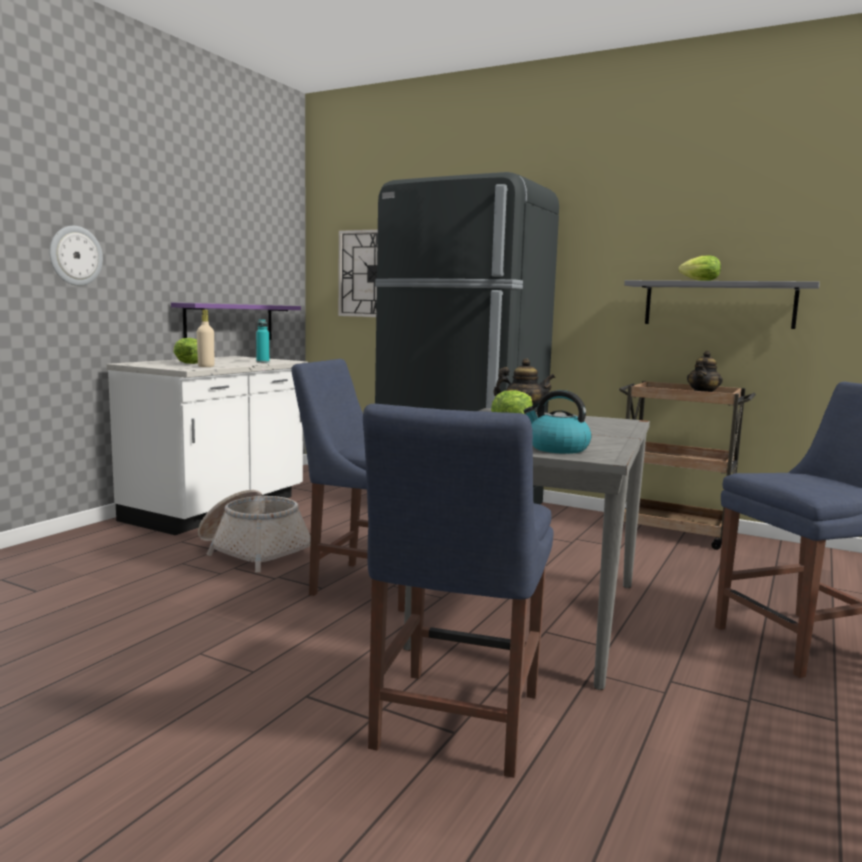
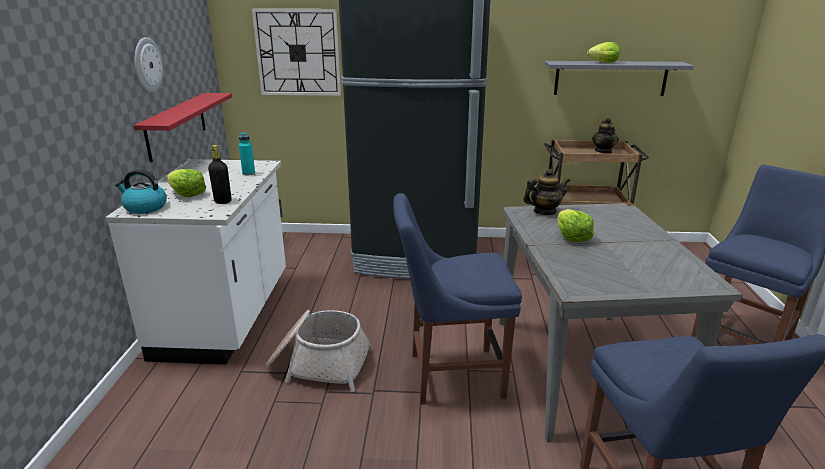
camera: 25 degrees left, 15 degrees up
(75, 255) = (48, 107): wall clock -> wall clock (147, 65)
(206, 366) = (223, 201): beige bottle -> black bottle
(229, 322) = (176, 125): purple shelf -> red shelf
(557, 448) = (665, 277): kettle -> kettle (145, 207)

